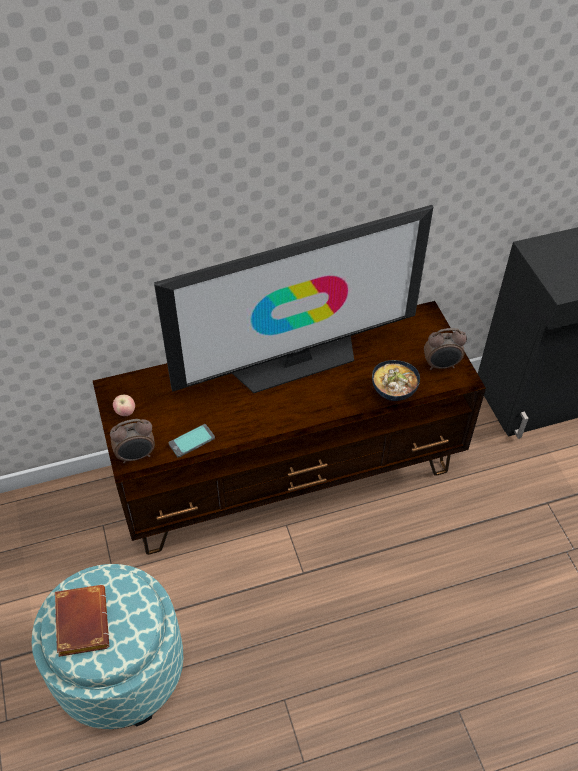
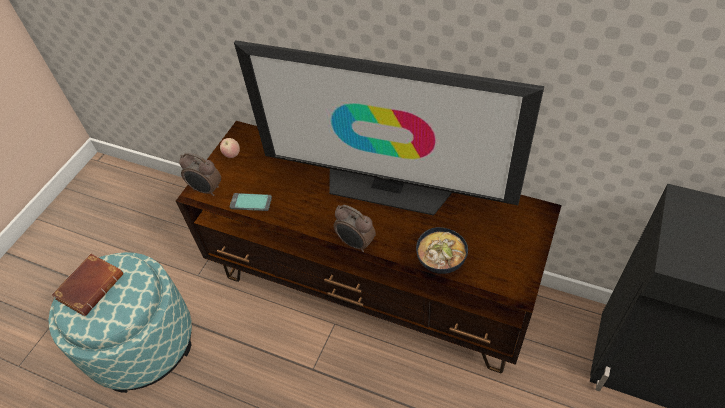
camera: 45 degrees right, 0 degrees up
(441, 365) = (508, 266): alarm clock -> alarm clock (355, 243)

